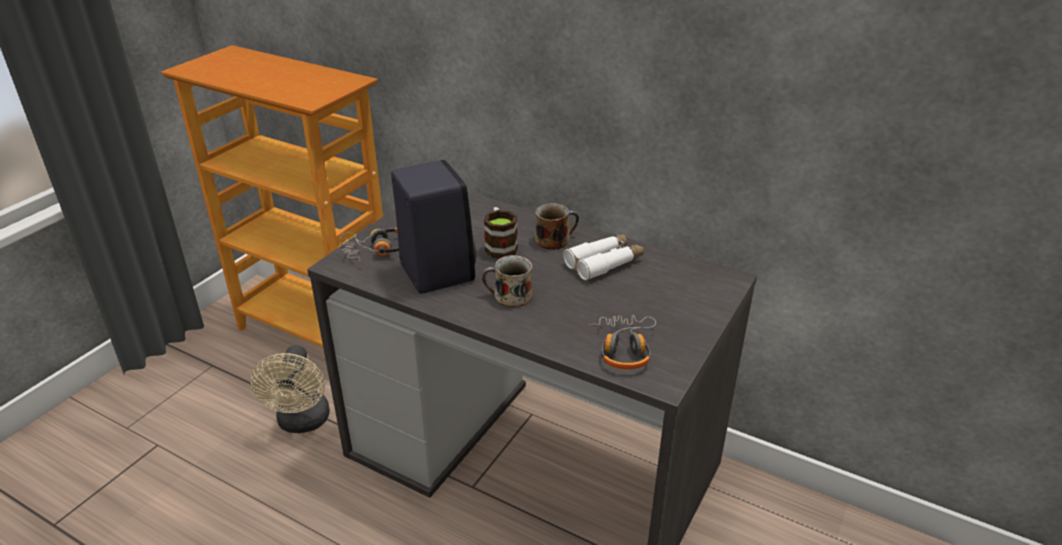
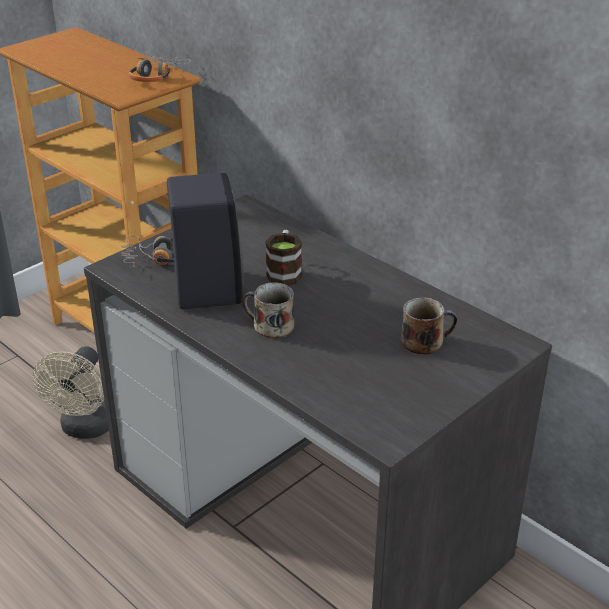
camera: 15 degrees right, 0 degrees up
(554, 239) = (345, 273): mug -> mug (424, 341)
(604, 263) = (386, 306): white binoculars -> none
(624, 348) = (363, 398): headphones -> headphones (156, 76)

